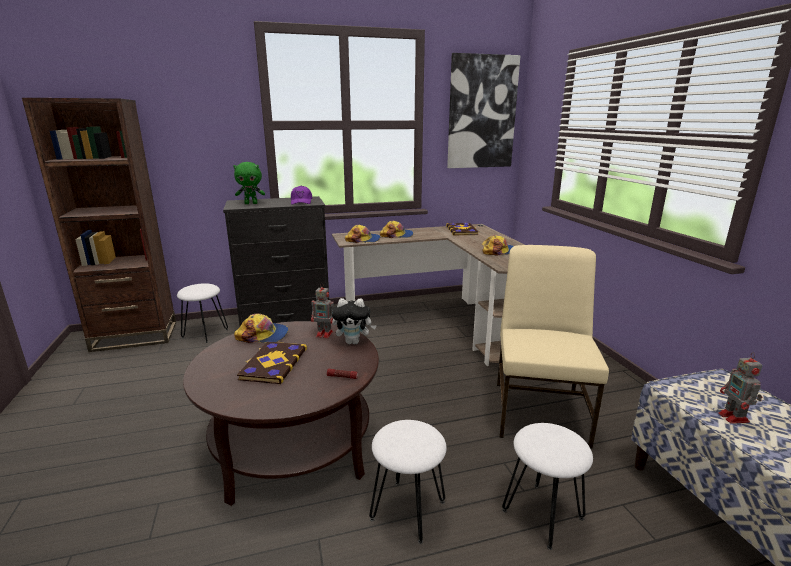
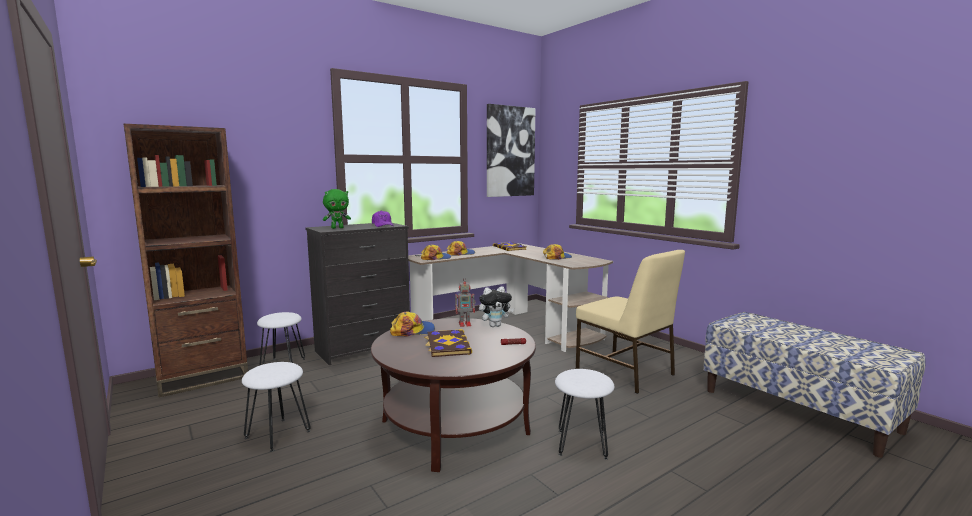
camera: 20 degrees left, 10 degrees down
(540, 411) = (625, 372): beige chair -> beige chair turned 150 degrees clockwise
(543, 515) = (673, 427): white stool -> white stool (278, 434)
(734, 418) = (770, 332): toy robot -> none

